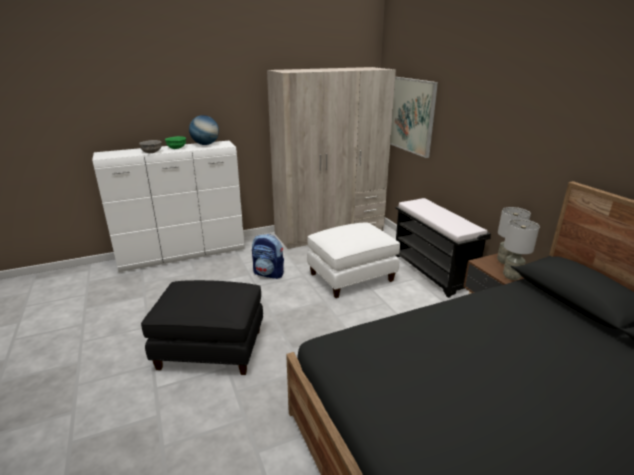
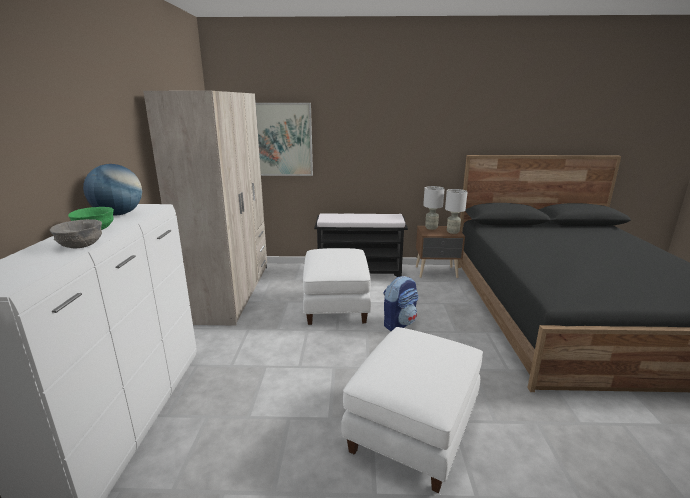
camera: 65 degrees left, 5 degrees down
(210, 349) = (414, 430): black ottoman -> white ottoman
(269, 273) = (280, 351): backpack -> backpack (399, 323)

